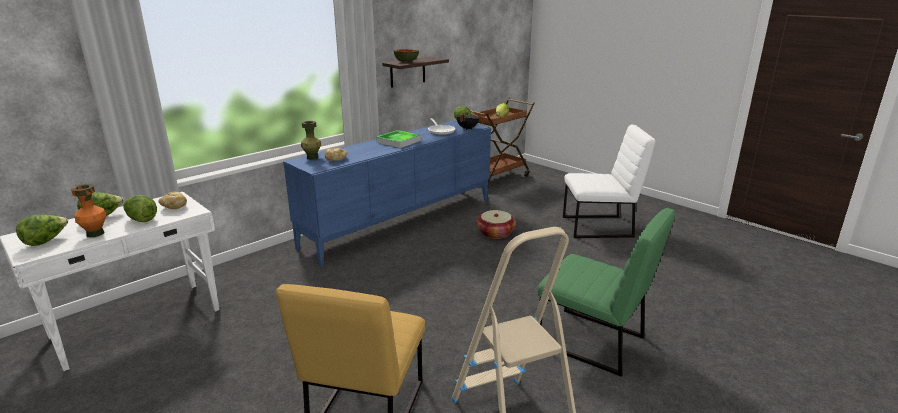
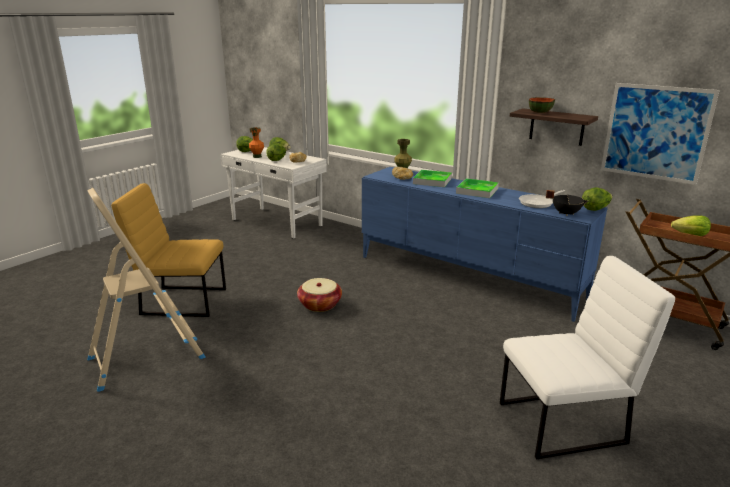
camera: 80 degrees right, 0 degrees up
(356, 151) = (432, 181): none -> tray
(460, 60) = (655, 133): none -> picture
(495, 233) = (480, 333): basket -> basket (320, 305)
(593, 342) = (257, 403): green chair -> none
(599, 227) = (565, 422): white chair -> white chair turned 90 degrees counterclockwise

